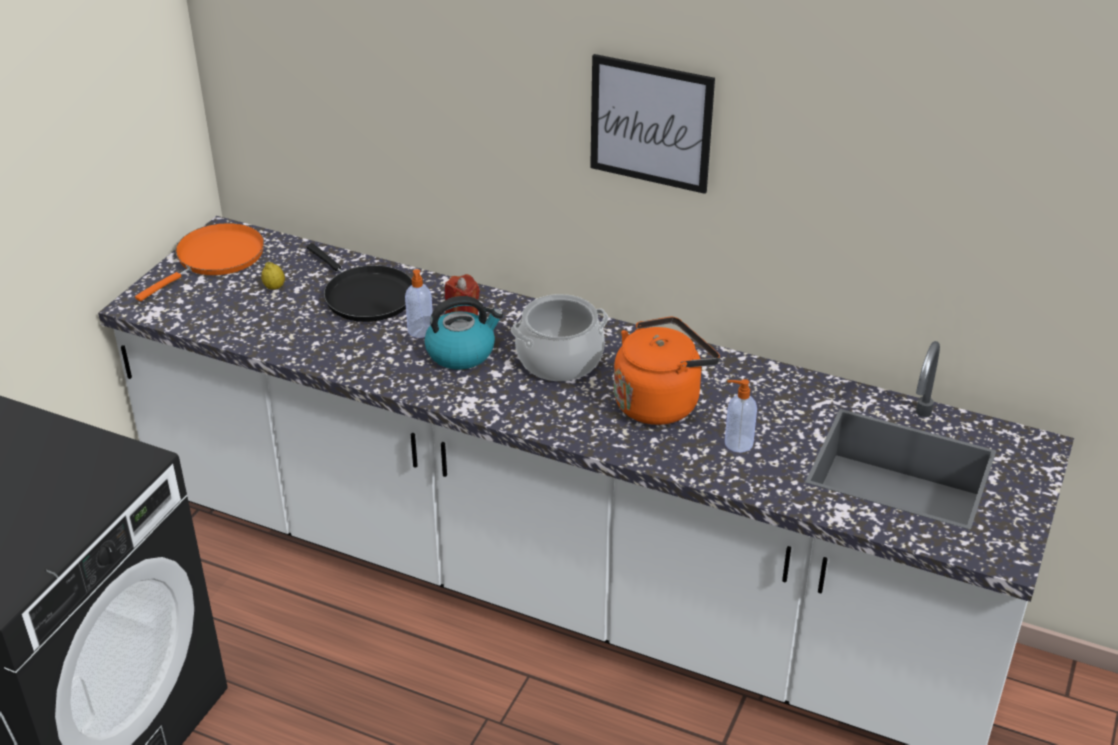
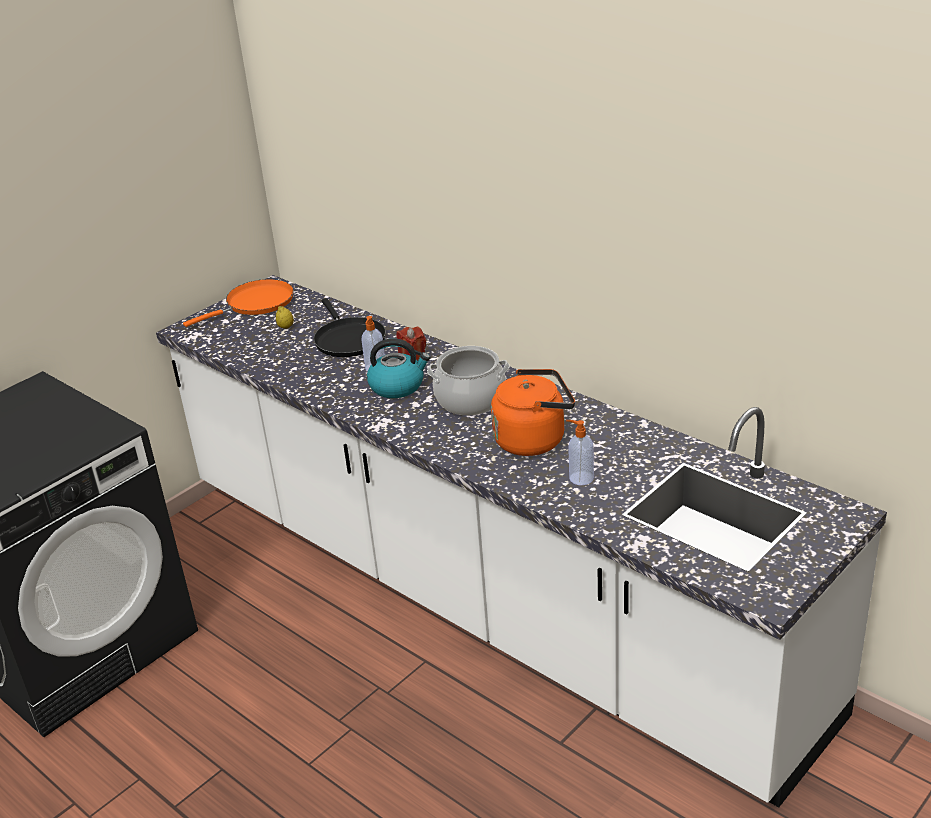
camera: 20 degrees right, 5 degrees down
(651, 123) = (547, 206): picture -> none

